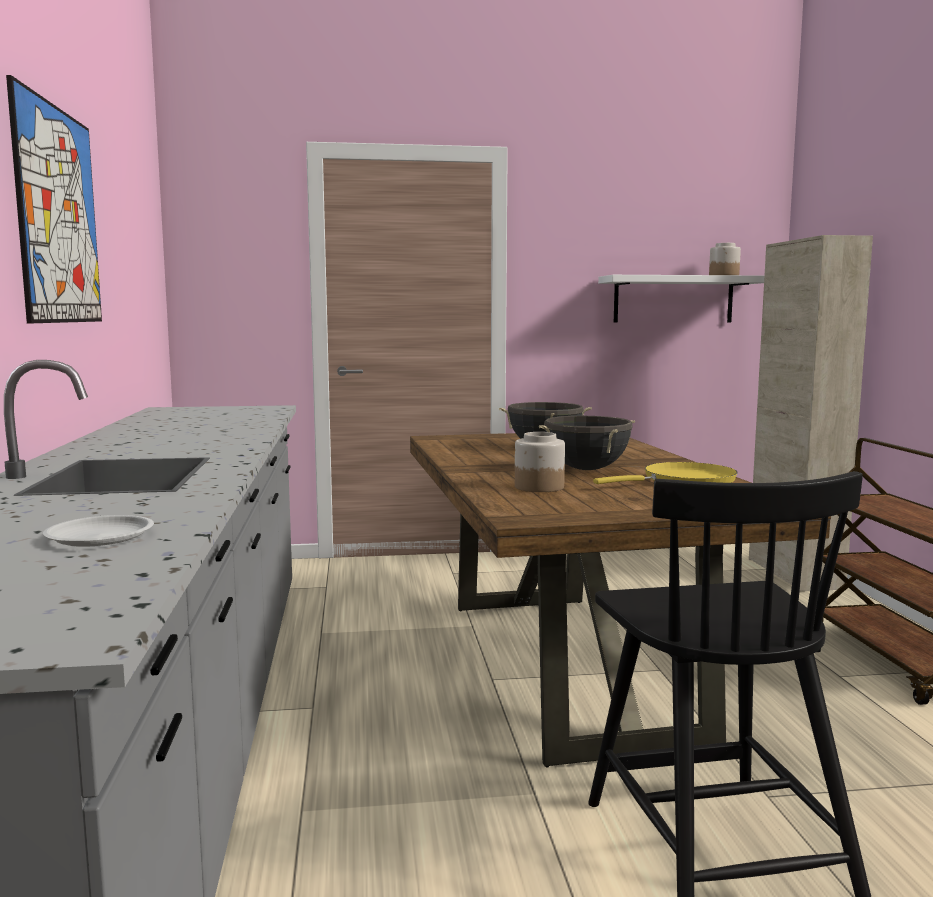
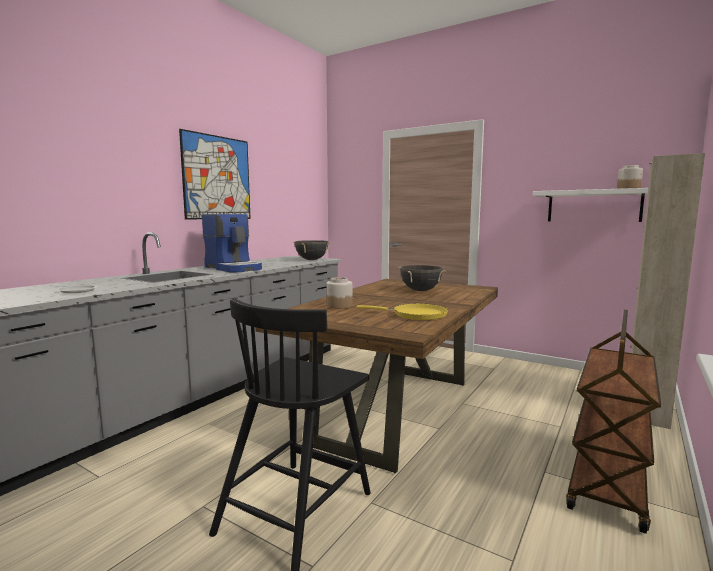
camera: 40 degrees right, 0 degrees up
(184, 442) = (234, 268): none -> coffee machine
(586, 469) = (394, 302): black cooking pot -> black cooking pot (311, 260)

